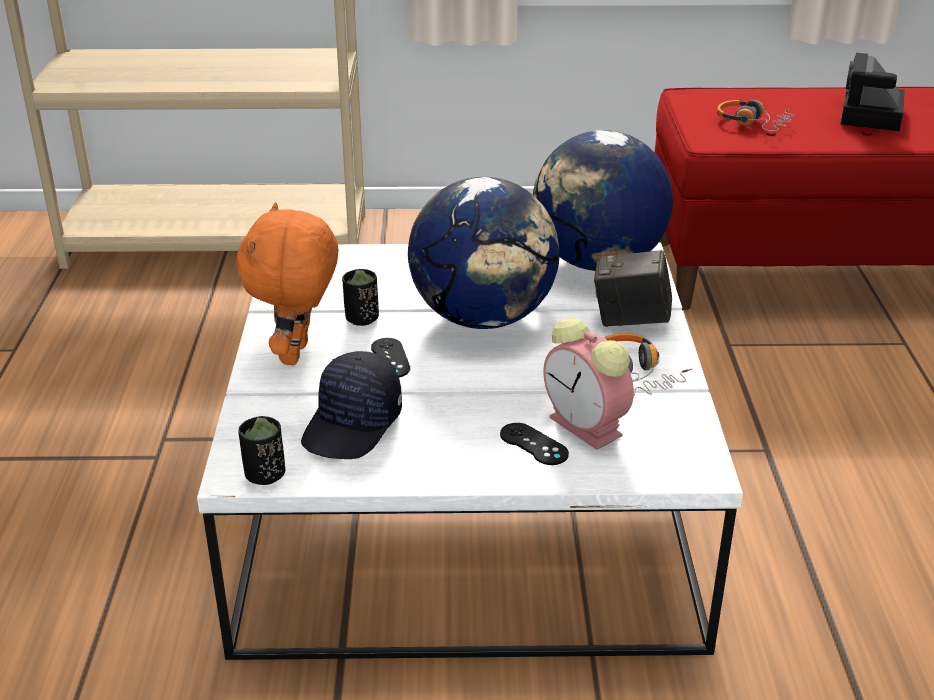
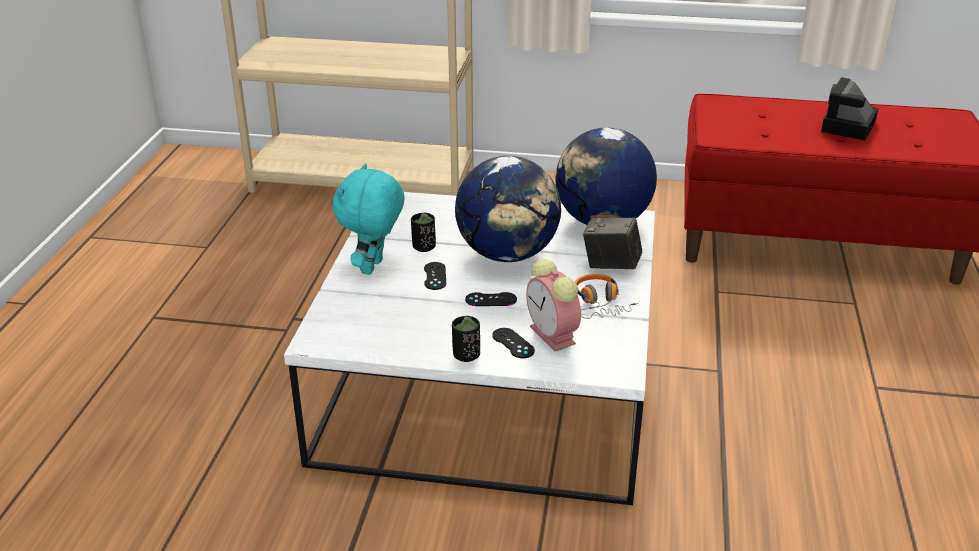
camera: 10 degrees right, 0 degrees up
(265, 475) = (330, 345): black cup -> black cup (466, 355)
(297, 354) = (373, 268): orange plush toy -> turquoise plush toy
(354, 425) = (397, 318): black cap -> none
(481, 384) = (491, 299): none -> black game controller
(753, 123) = (752, 126): headphones -> none

